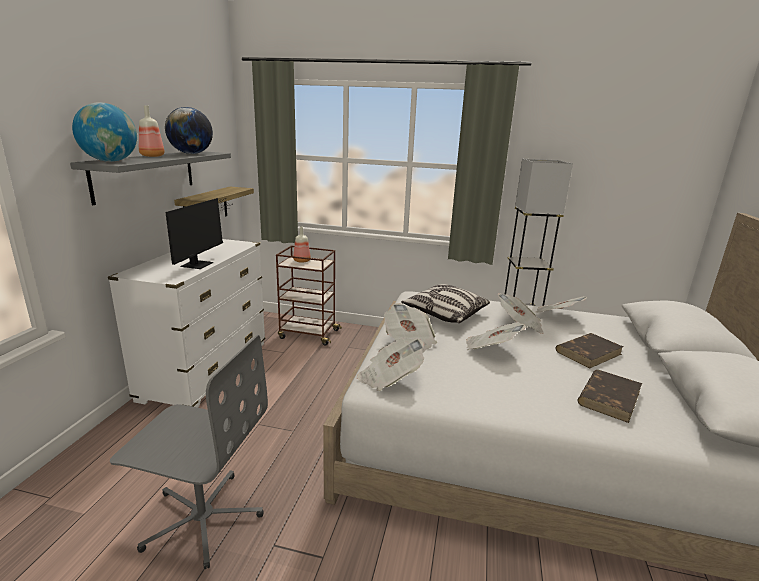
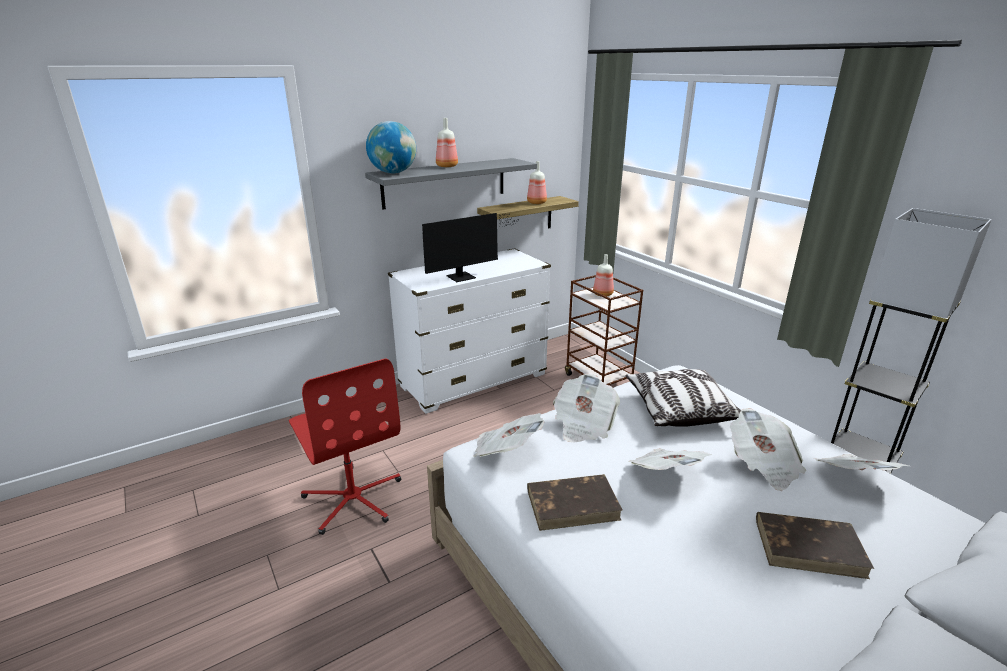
camera: 45 degrees right, 5 degrees up
(191, 153) = (492, 163): globe -> none
(202, 518) = (353, 498): grey office chair -> red office chair
(222, 192) = (536, 203): none -> bottle
(609, 397) = (726, 611): brown book -> brown book (573, 504)

